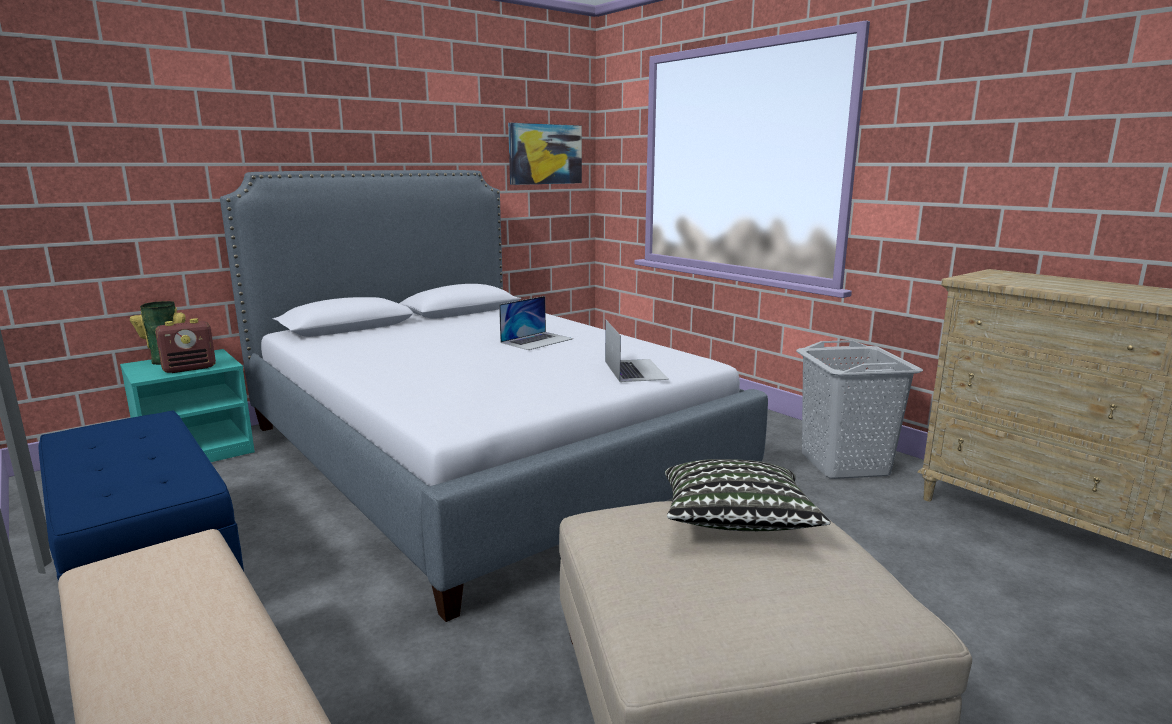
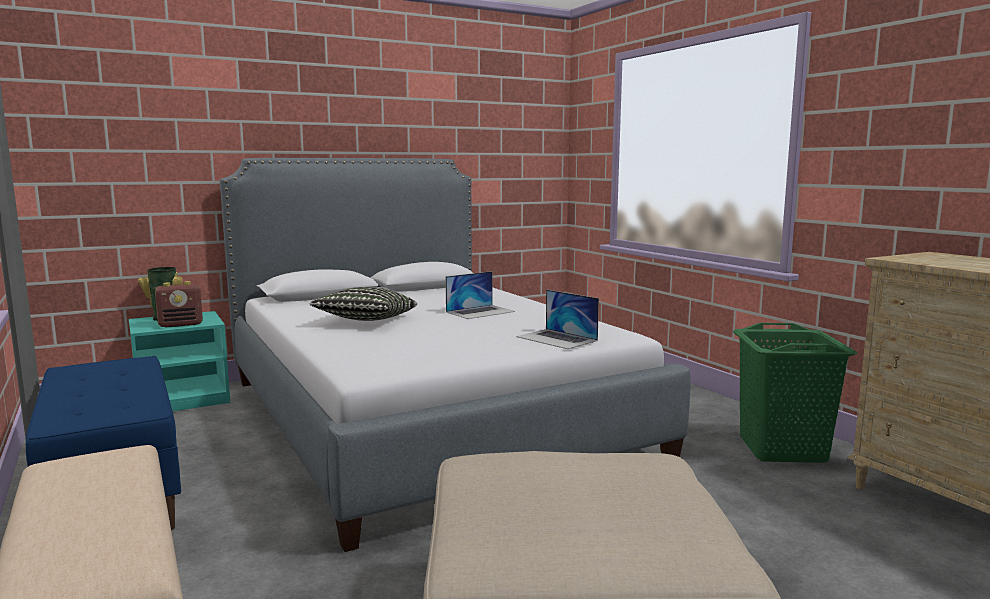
camera: 10 degrees right, 5 degrees down
(545, 154) = (518, 145): picture -> none
(635, 370) = (557, 339): laptop -> laptop turned 135 degrees clockwise
(735, 523) = (596, 472): pillow -> pillow (366, 321)
(845, 464) = (783, 449): grey laundry basket -> green laundry basket

